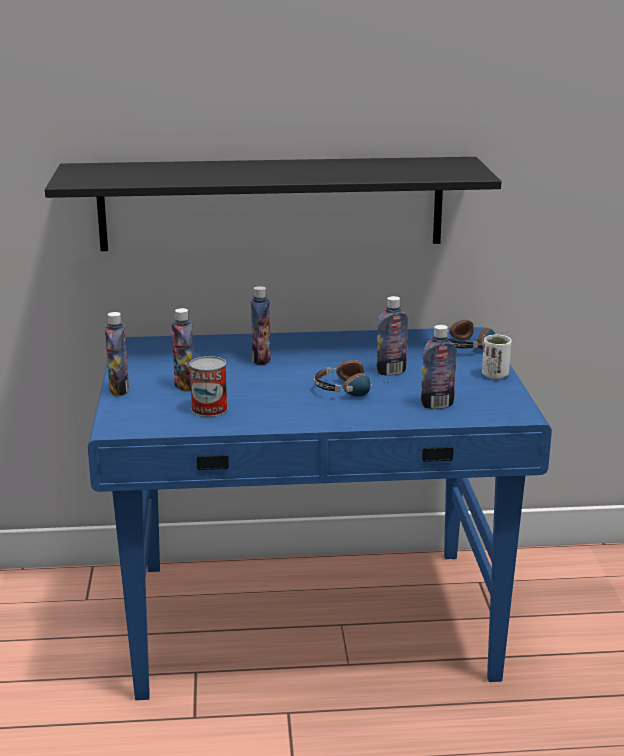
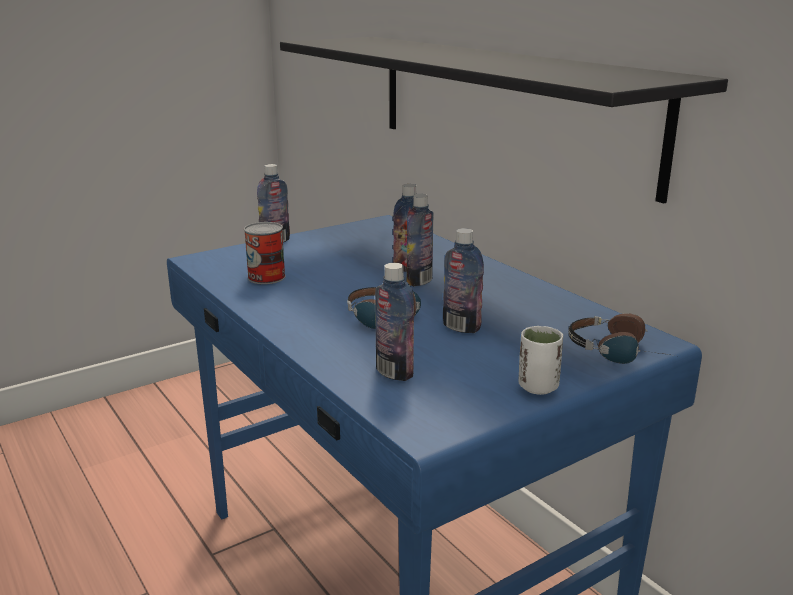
camera: 60 degrees right, 0 degrees up
(184, 386) = (310, 257): bottle -> bottle (419, 281)

